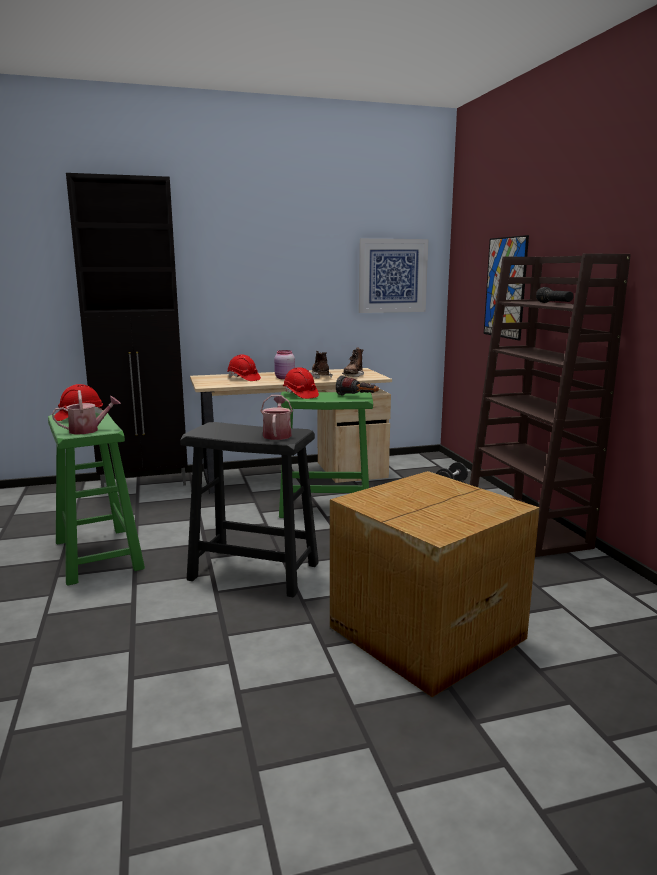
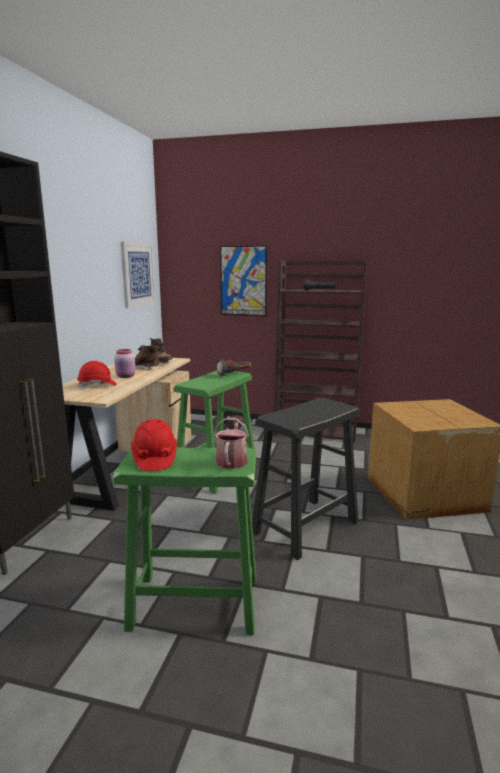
camera: 60 degrees left, 0 degrees up
(277, 434) = (327, 406): watering can -> none
(300, 395) = (201, 383): red hard hat -> none

